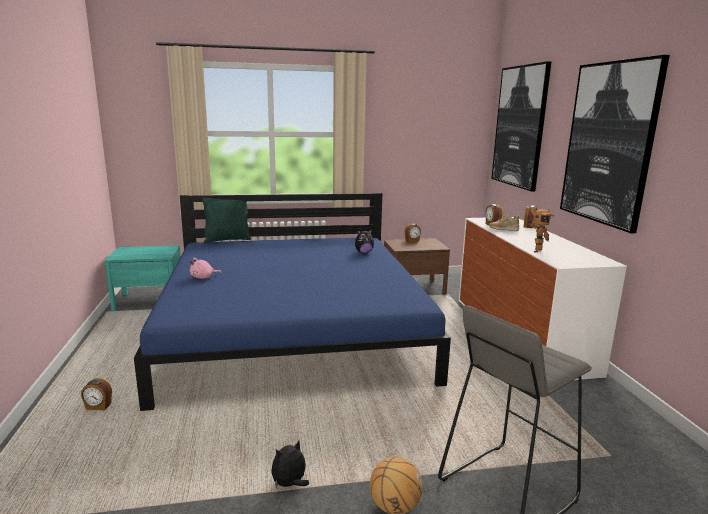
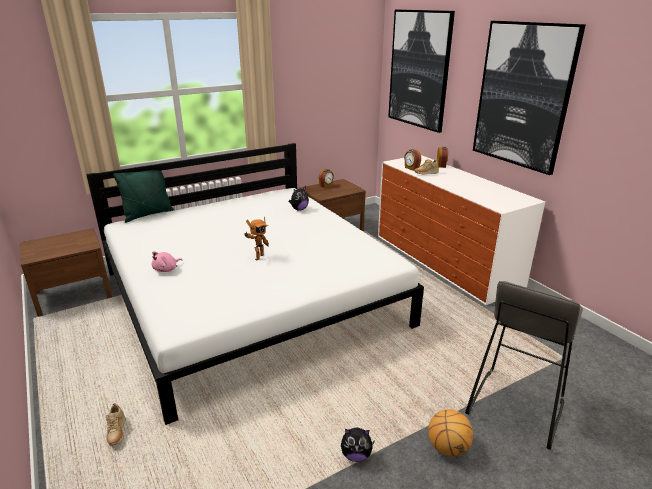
camera: 20 degrees left, 10 degrees up
(98, 407) = (117, 433): alarm clock -> beige shoe
(149, 300) = (73, 294): turquoise nightstand -> brown nightstand
(290, 484) = (356, 455): plush toy -> plush toy turned 120 degrees counterclockwise
(292, 329) = (251, 297): blue bed -> white bed
(535, 250) = (470, 195): toy robot -> toy robot (257, 257)

